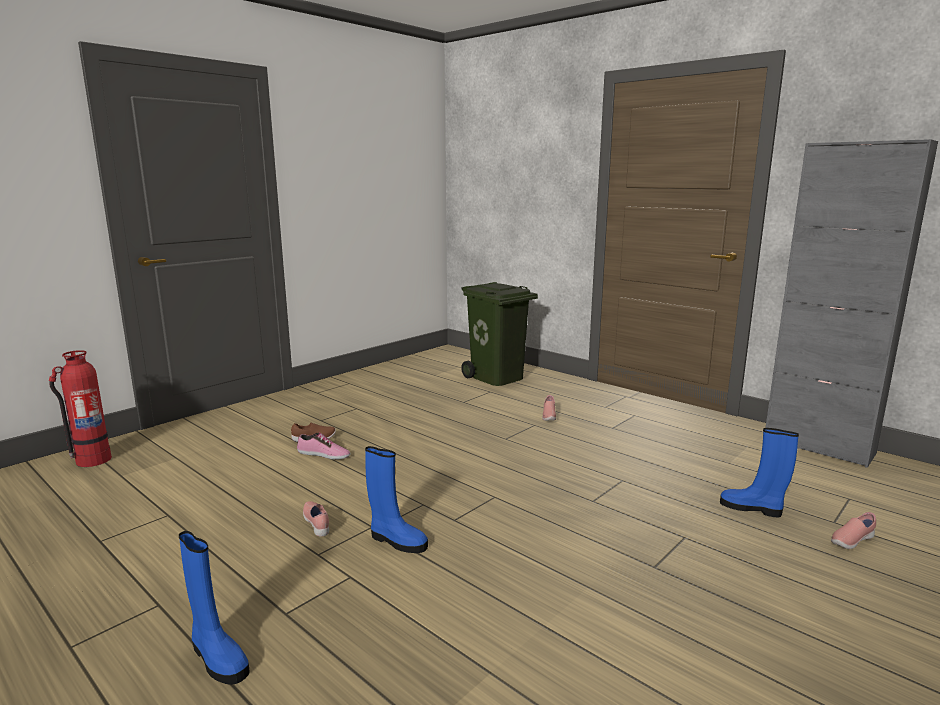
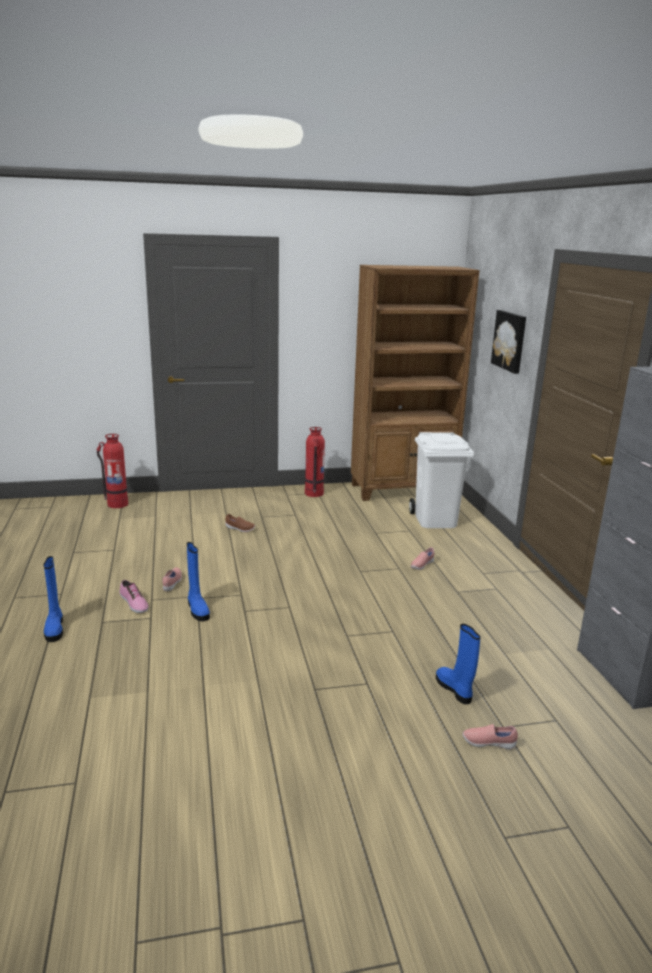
camera: 35 degrees right, 5 degrees up
(323, 454) = (231, 541): shoe -> shoe (133, 603)
(345, 384) = (313, 493): none -> fire extinguisher
(429, 361) = (402, 490): none -> brown bookcase
(496, 377) = (434, 520): green trash can -> white trash can
(544, 177) = (510, 341): none -> picture

